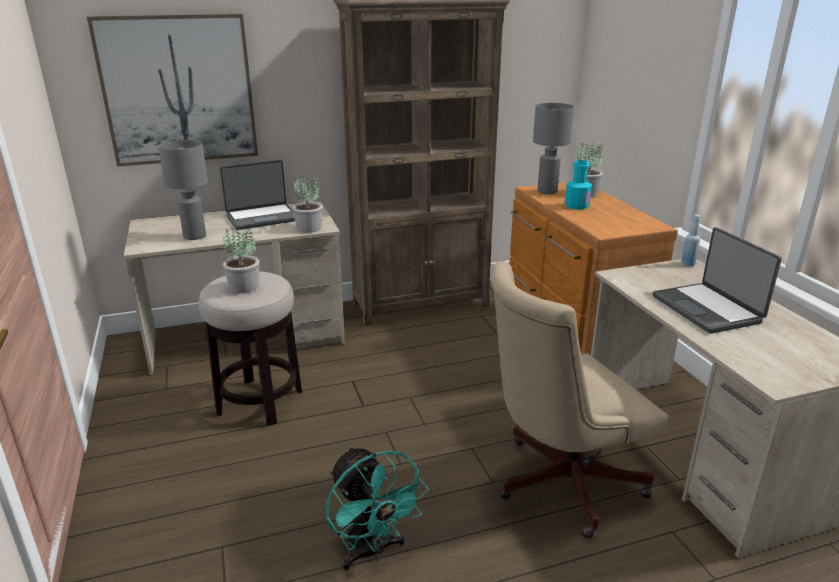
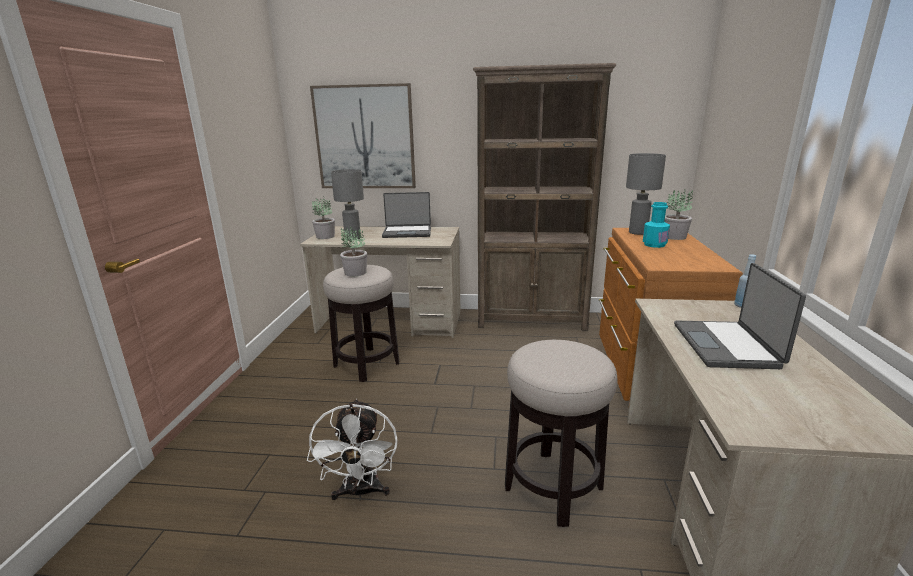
camera: 25 degrees right, 5 degrees down
(308, 228) = (430, 241): potted plant -> potted plant (325, 236)
(371, 552) = (361, 492): turquoise fan -> white fan
(559, 483) = (553, 487): beige office chair -> stool

